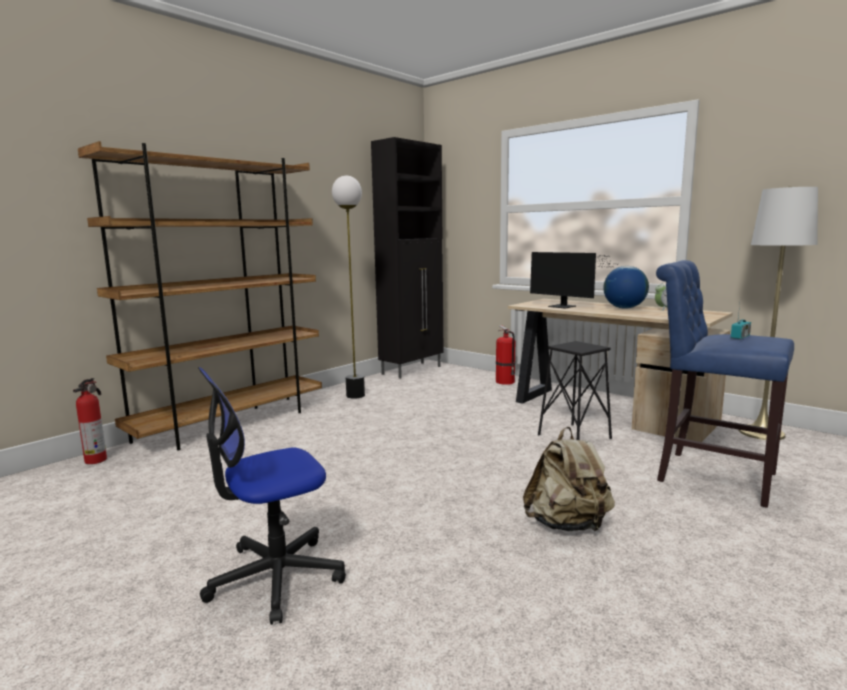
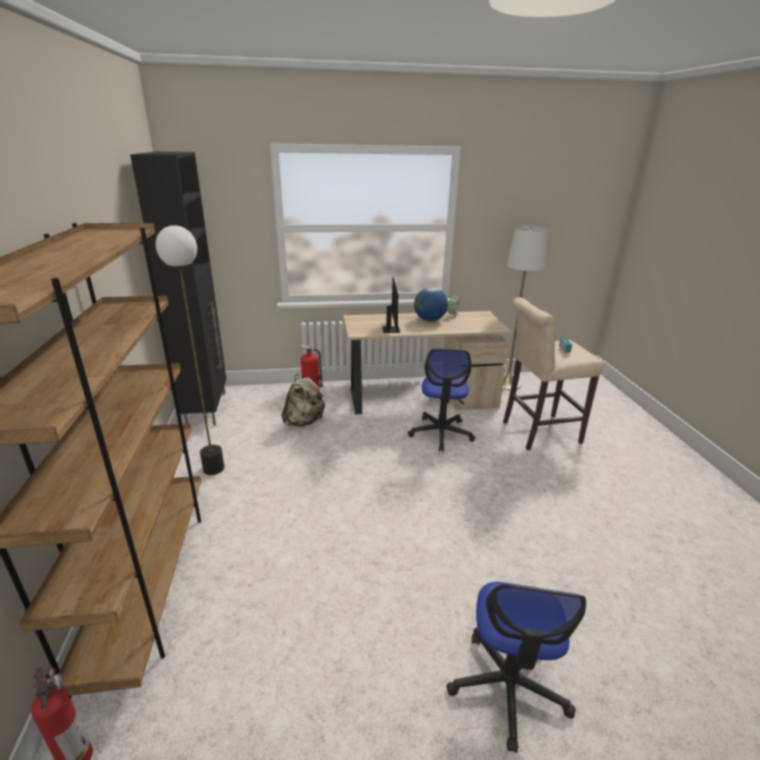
camera: 50 degrees left, 15 degrees up
(564, 307) = (391, 328): monitor -> monitor turned 90 degrees counterclockwise
(567, 525) = (547, 512): beige backpack -> beige backpack (304, 422)
(574, 437) = (441, 433): black stool -> office chair
(709, 476) = (537, 432): blue stool -> beige stool

